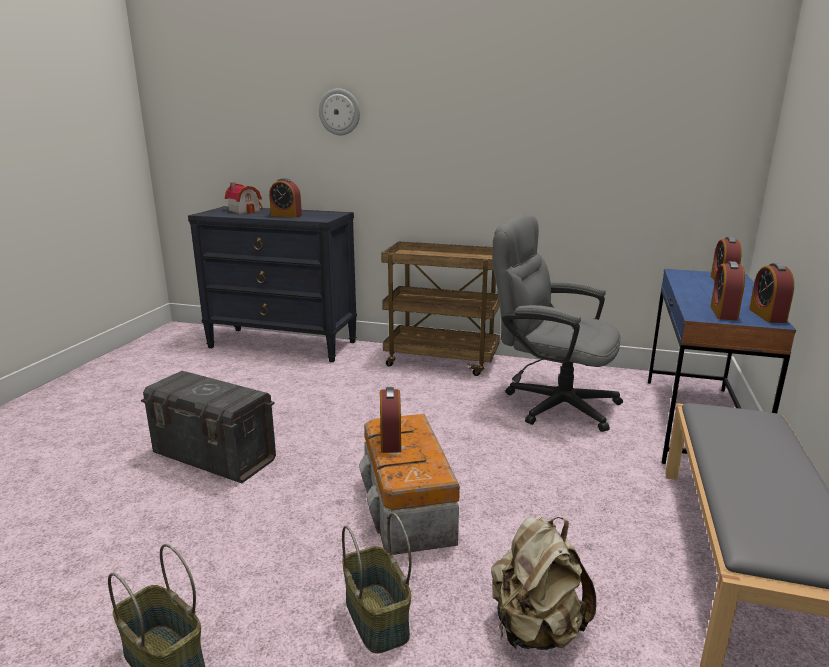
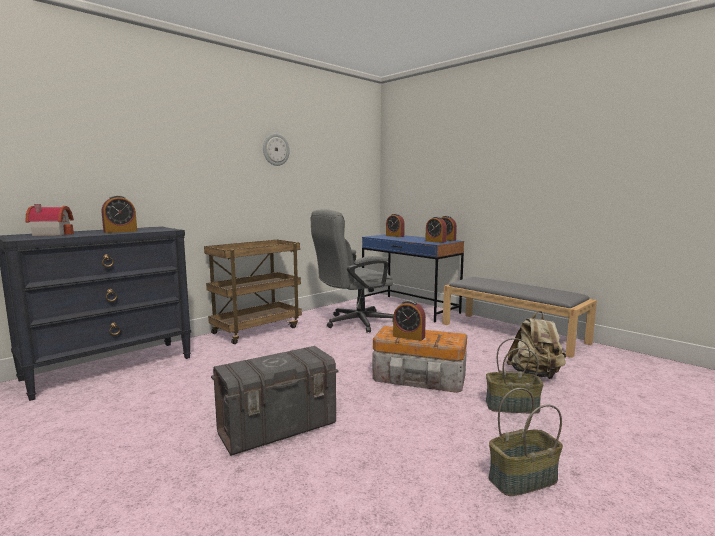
camera: 60 degrees left, 10 degrees down
(339, 112) = (142, 139): wall clock -> wall clock (275, 149)

